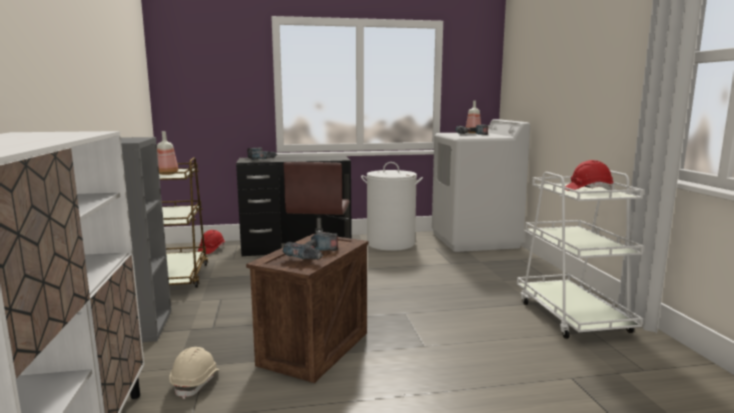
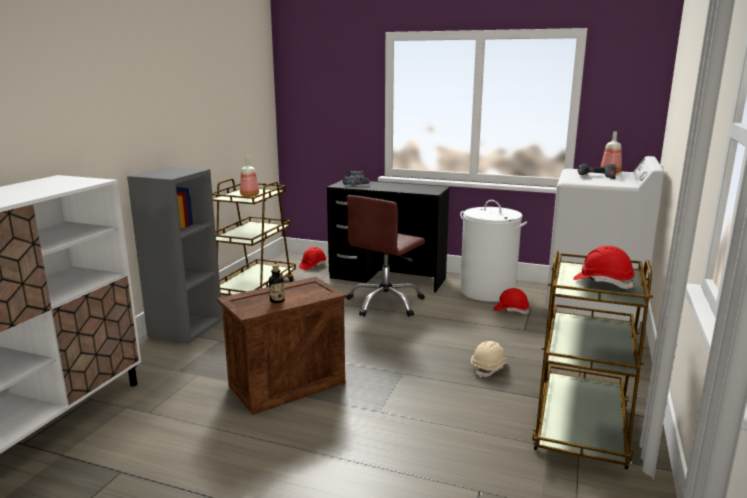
camera: 30 degrees right, 5 degrees up
(196, 382) = (178, 386): beige hard hat -> beige hard hat (489, 368)
(314, 255) = (277, 301): power drill -> bottle
(425, 253) = (511, 310): none -> red hard hat
(572, 316) = (581, 428): white cart -> brown cart

